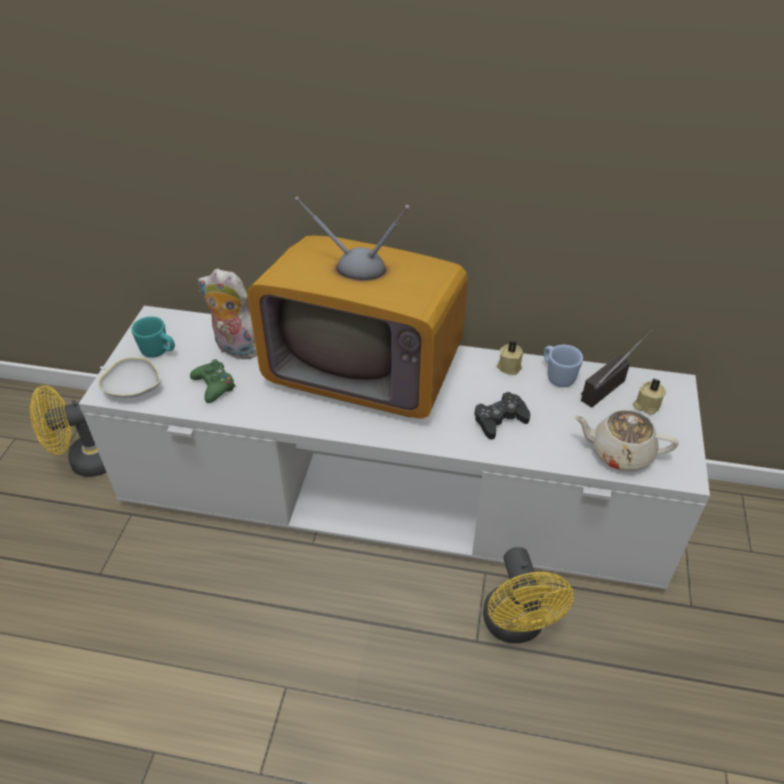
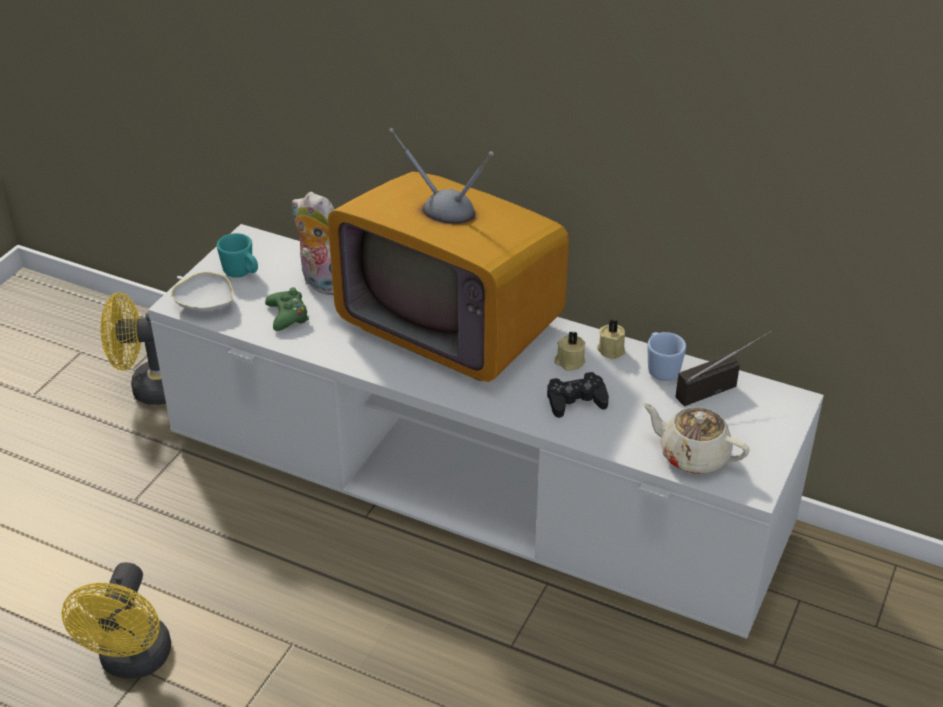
camera: 15 degrees right, 5 degrees down
(516, 627) = (560, 642): yellow fan -> yellow fan (132, 662)
(646, 405) = (748, 415): beige candle -> beige candle (569, 362)

